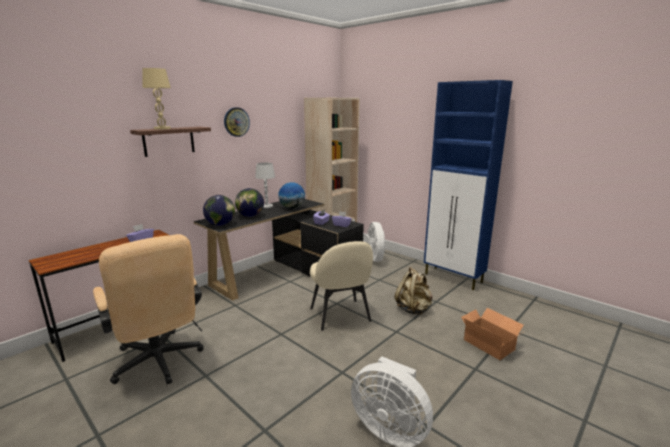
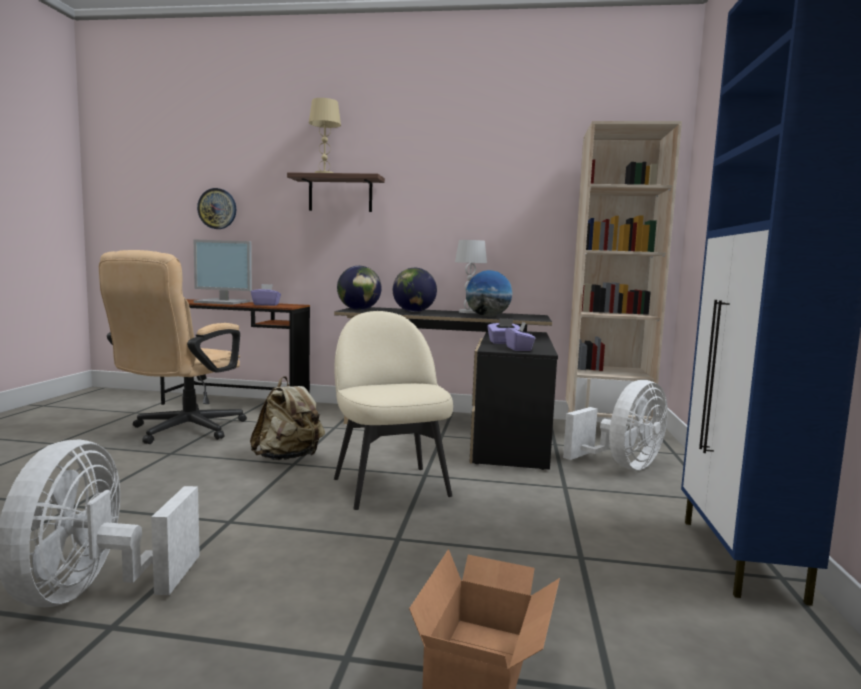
camera: 55 degrees right, 10 degrees down
(93, 251) = (223, 302): none -> monitor
(236, 122) = (443, 175): wall clock -> wall clock (217, 208)
(340, 316) = (390, 486): beige chair -> beige chair turned 120 degrees clockwise
(413, 309) = (506, 539): beige backpack -> beige backpack (288, 458)

